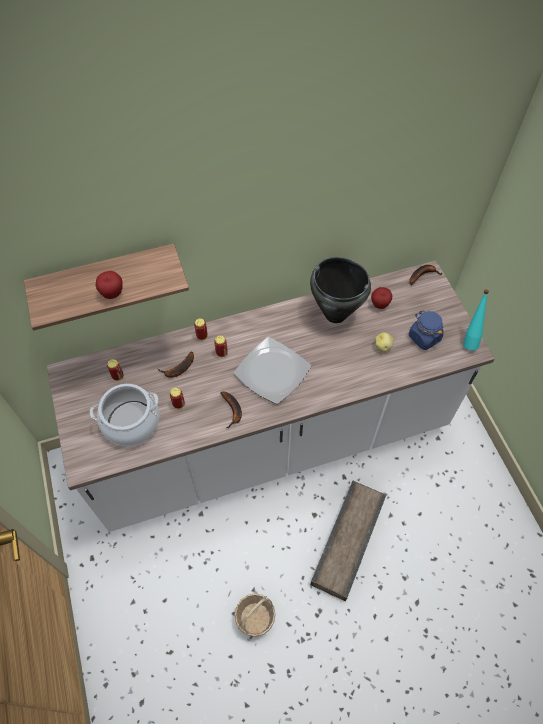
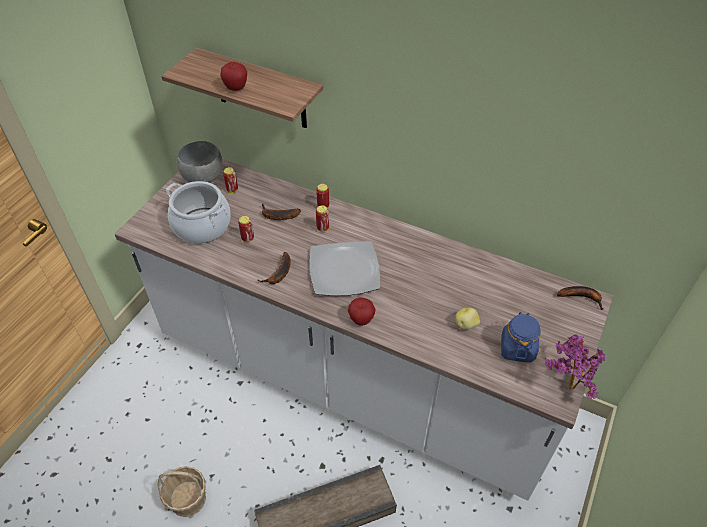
camera: 45 degrees right, 10 degrees down
(80, 384) = (203, 177): none -> grey bowl
(335, 313) = (453, 268): black cooking pot -> none
(379, 305) = (505, 290): apple -> apple (361, 320)
(469, 339) = (565, 386): turquoise bottle -> potted plant

